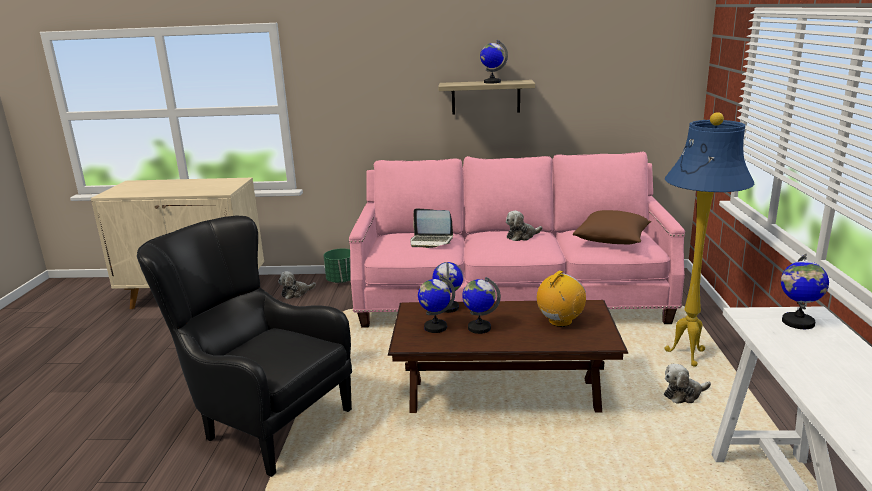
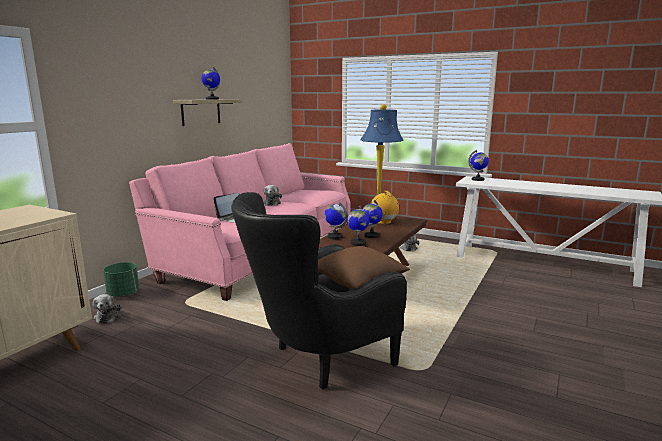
camera: 65 degrees left, 5 degrees down
(612, 241) = (315, 193): brown pillow -> brown pillow (358, 281)

